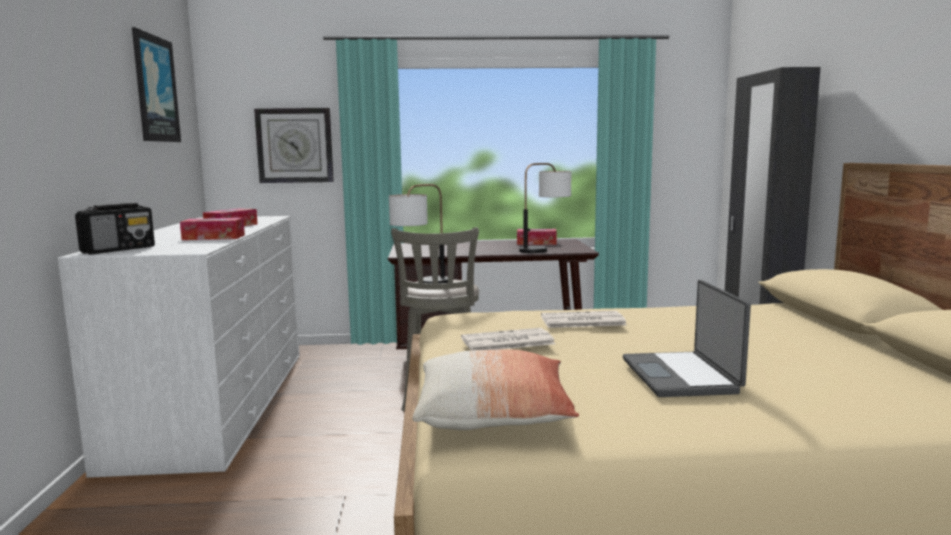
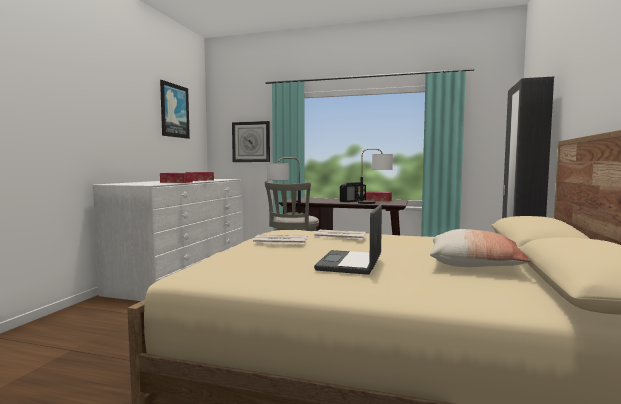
camera: 20 degrees right, 5 degrees down
(119, 250) = (123, 183): radio -> radio (353, 201)
(493, 415) = (214, 267): pillow -> pillow (475, 265)

